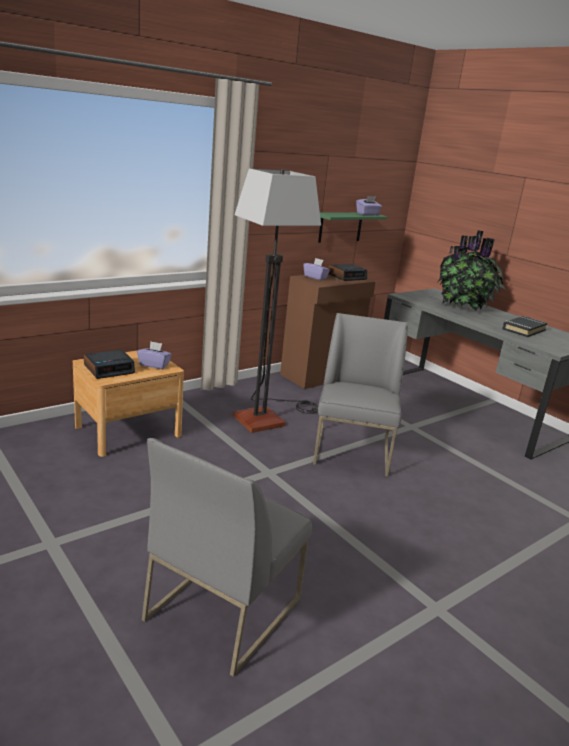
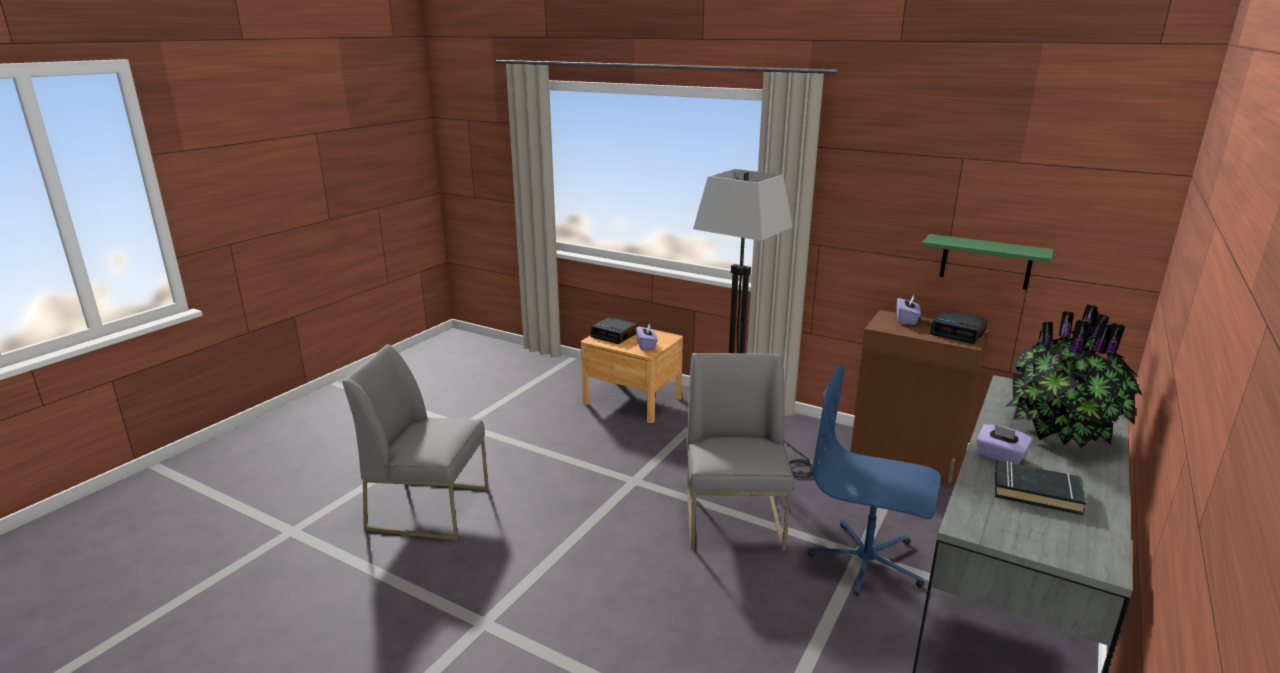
camera: 70 degrees right, 0 degrees up
(352, 451) = (734, 520): grey chair -> grey chair turned 75 degrees counterclockwise
(367, 214) = (1023, 250): purple tissue box -> purple tissue box (999, 457)
(419, 427) = (866, 561): none -> blue office chair

